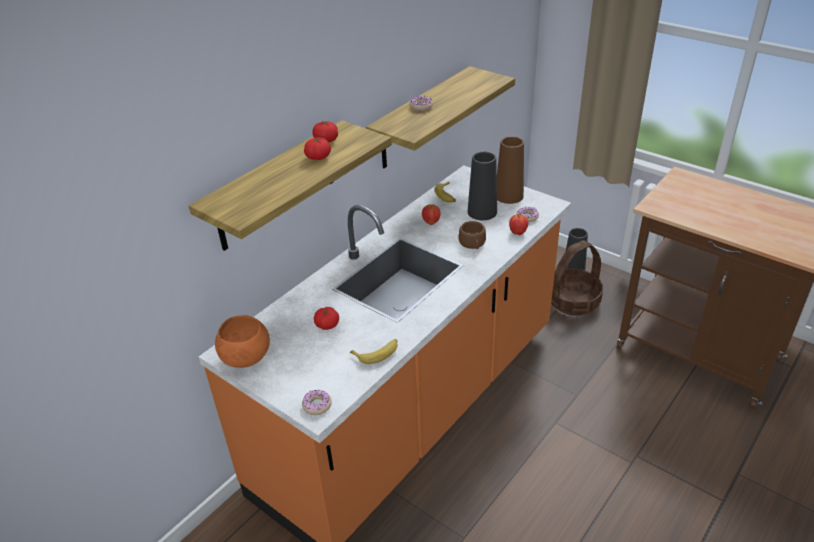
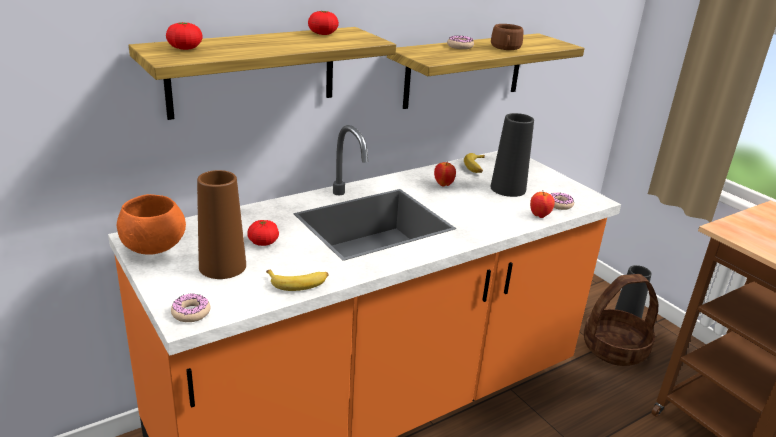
camera: 15 degrees right, 10 degrees down
(318, 157) = (301, 41): tomato -> tomato (185, 48)
(473, 244) = (479, 213): brown cup -> brown cup (505, 48)
(509, 196) = (548, 182): brown vase -> brown vase (222, 266)

